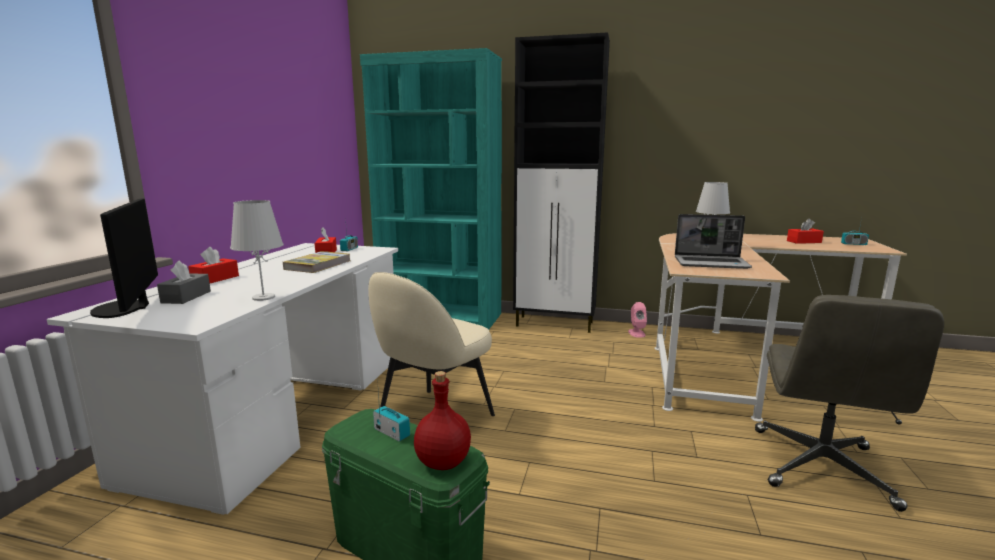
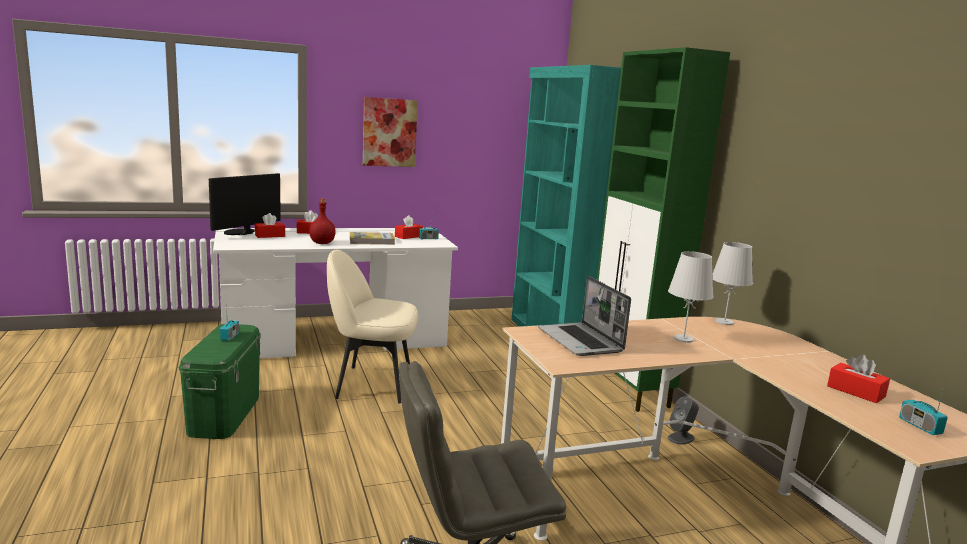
camera: 55 degrees right, 0 degrees up
(186, 297) = (270, 235): grey tissue box -> red tissue box
(230, 130) = (389, 132): none -> picture
(263, 297) = (284, 246): white table lamp -> white table lamp (724, 322)
(442, 462) = (205, 353): red bottle -> red bottle (322, 243)
(555, 324) = (629, 390): black cabinet -> green cabinet
(636, 333) = (681, 438): pink speaker -> grey speaker

